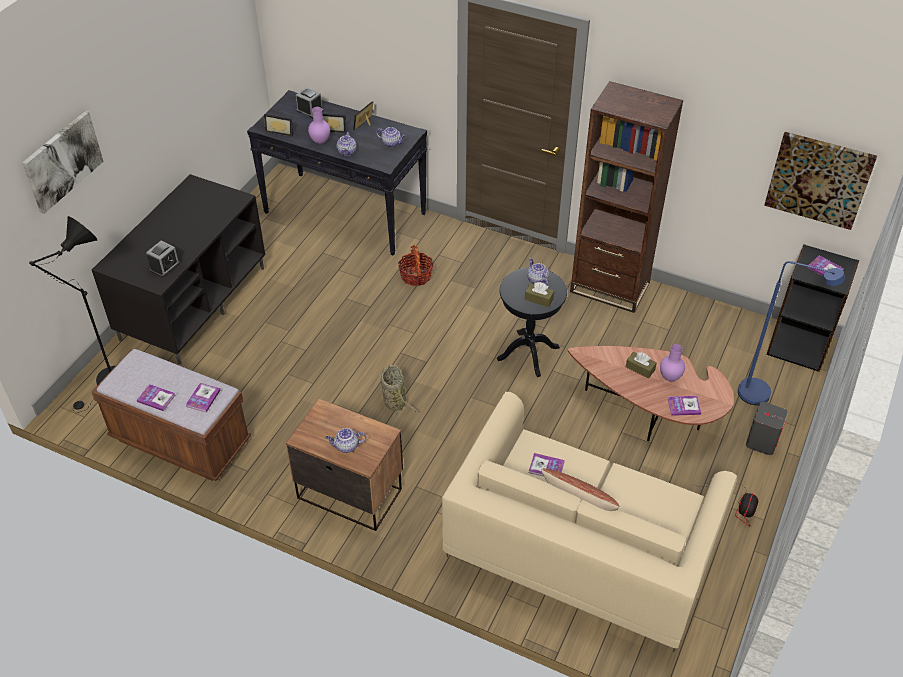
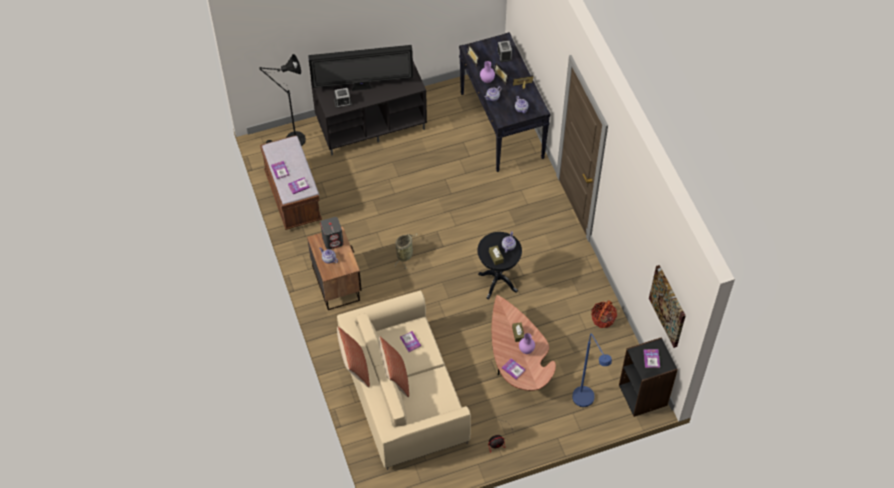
camera: 45 degrees right, 10 degrees up
(62, 161) = (311, 22): picture -> none
(173, 237) = (363, 87): none -> television
(416, 276) = (494, 193): basket -> basket (603, 318)
(545, 539) = (354, 368): none -> pillow
(609, 287) = (586, 281): brown bookcase -> none
(761, 441) = (552, 422): grey speaker -> grey speaker (333, 241)

